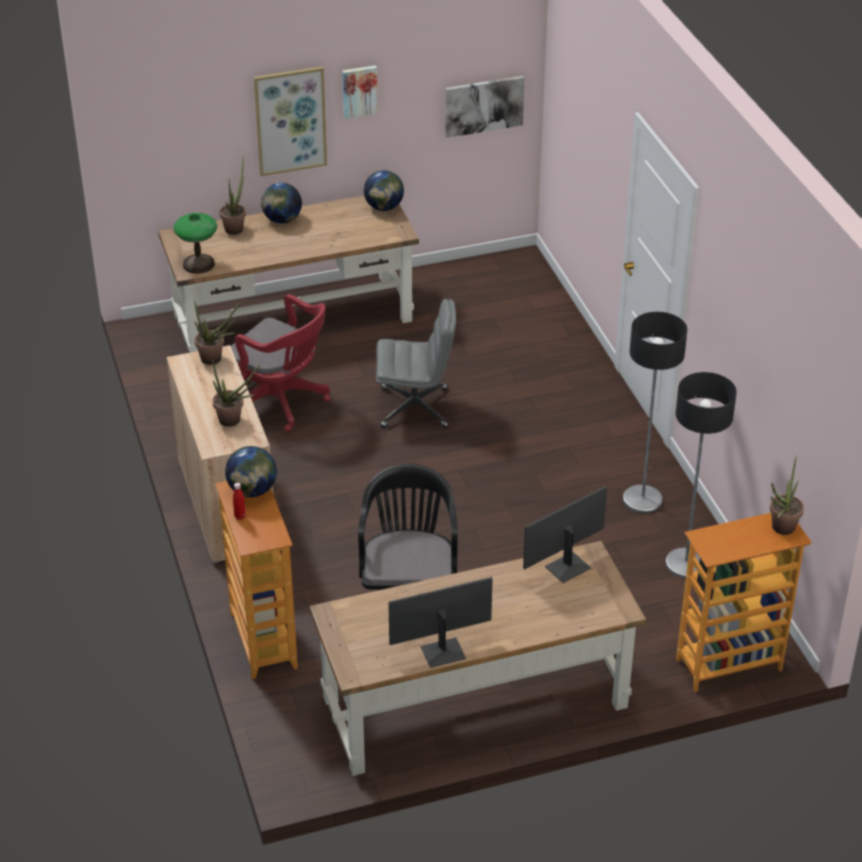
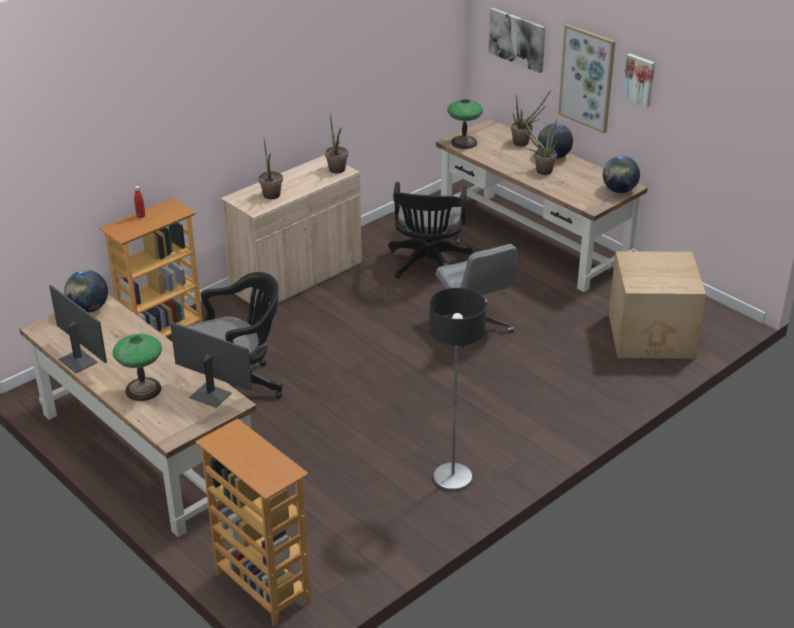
camera: 65 degrees right, 5 degrees down
(252, 491) = (172, 213): globe -> globe (88, 309)
(281, 402) = (428, 265): red office chair -> black office chair
(483, 105) = (736, 152): picture -> picture (517, 39)
(513, 310) = (652, 336): none -> cardboard box
(528, 613) = (143, 389): none -> table lamp
(685, 564) = (383, 526): floor lamp -> none
(780, 530) = (272, 474): potted plant -> potted plant (540, 170)

